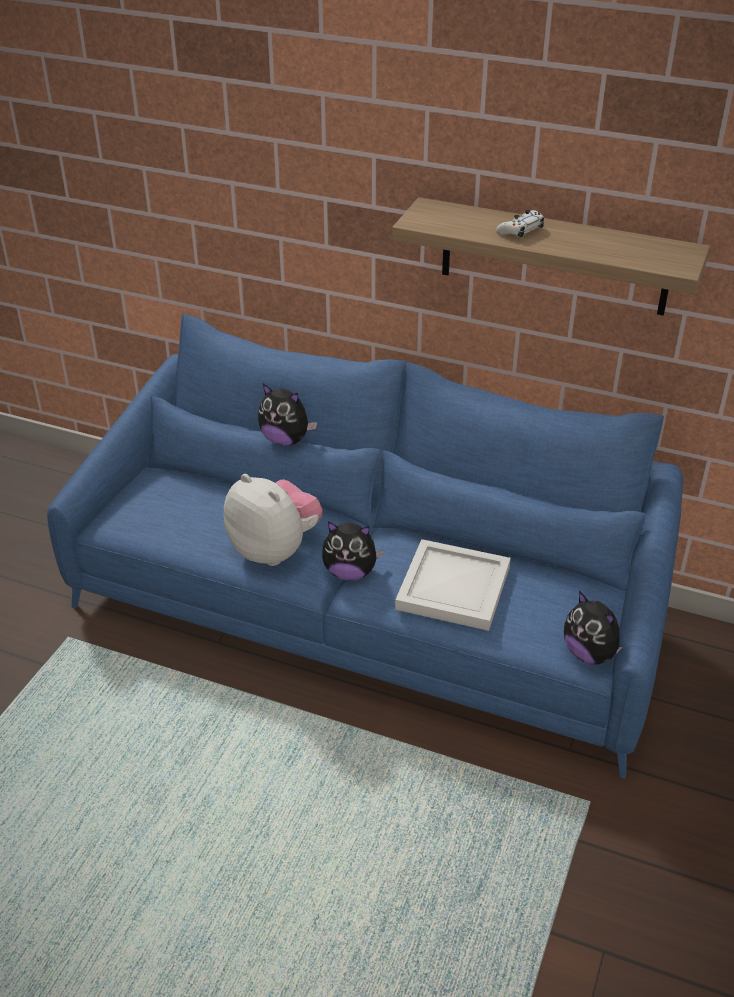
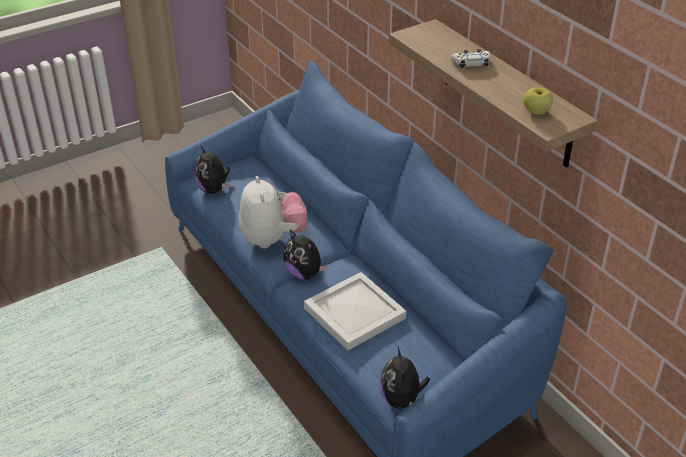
camera: 35 degrees right, 0 degrees up
(286, 440) = (321, 168): plush toy -> plush toy (213, 189)
(649, 256) = (536, 112): none -> apple

